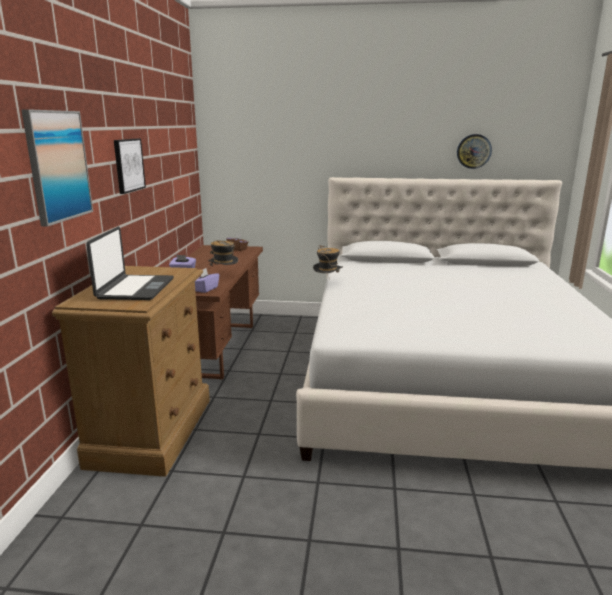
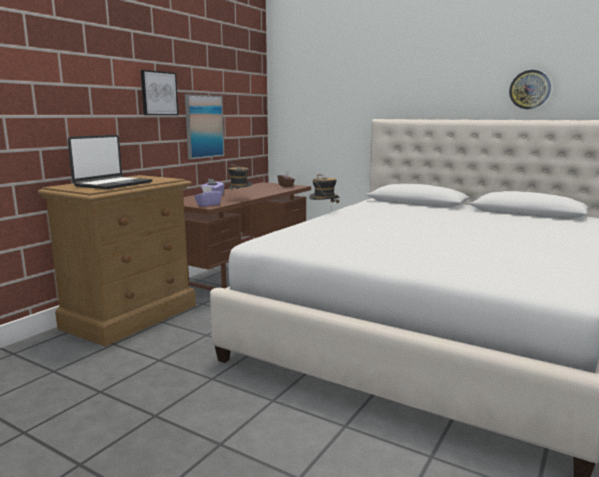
camera: 25 degrees right, 5 degrees down
(58, 166) = (65, 80): picture -> picture (204, 126)

